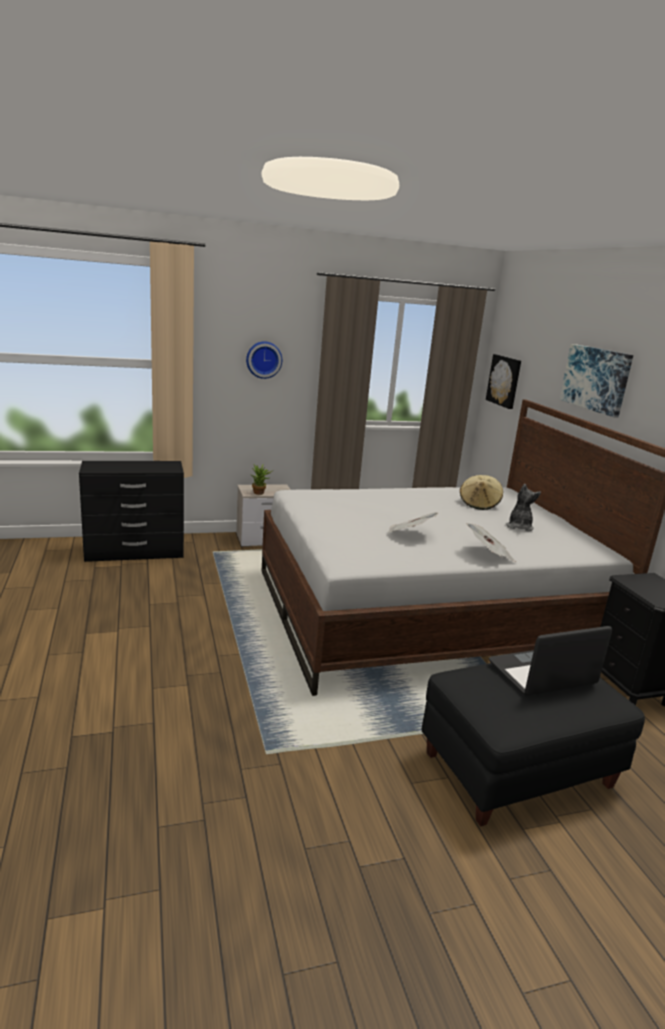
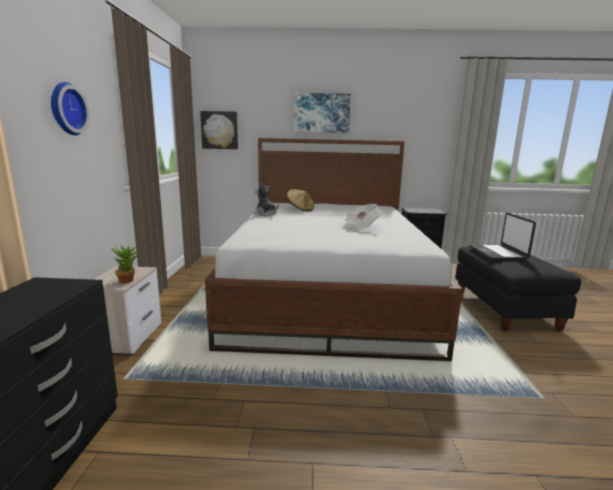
camera: 70 degrees left, 5 degrees down
(488, 555) = (394, 220): newspaper -> none
(519, 526) = (344, 210): plush toy -> plush toy (265, 214)

